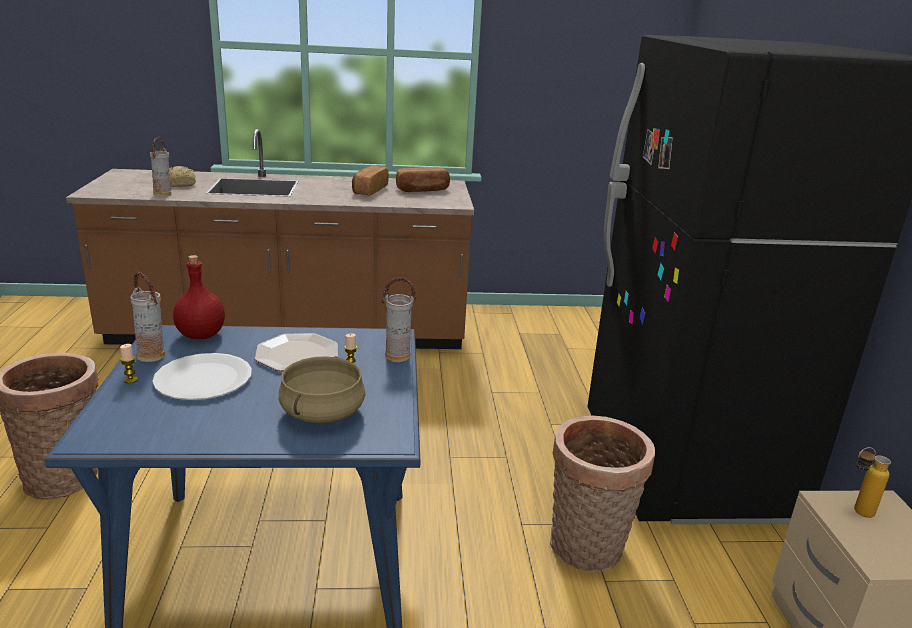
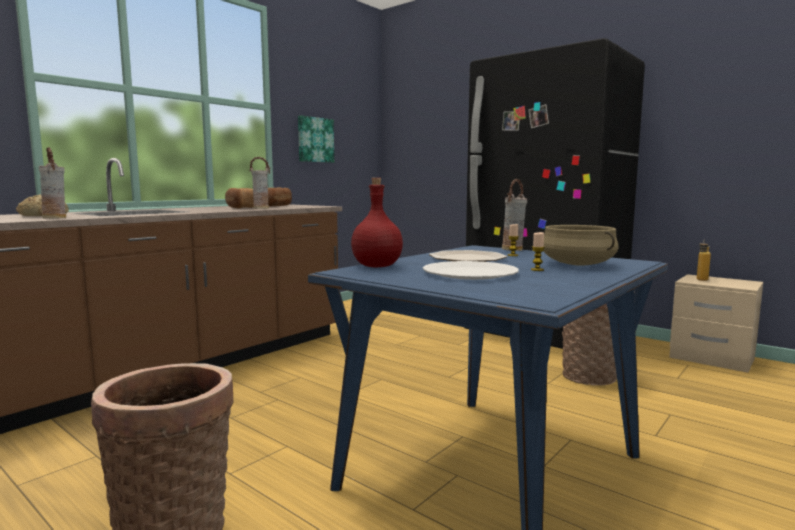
camera: 45 degrees left, 15 degrees down
(130, 380) = (431, 284): candle -> candle (537, 270)
(152, 356) = (391, 276): vase -> vase (261, 209)
(547, 96) = (315, 140): none -> picture

